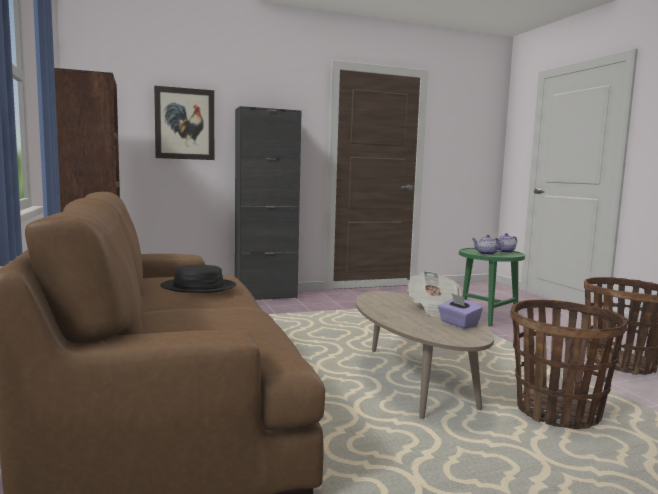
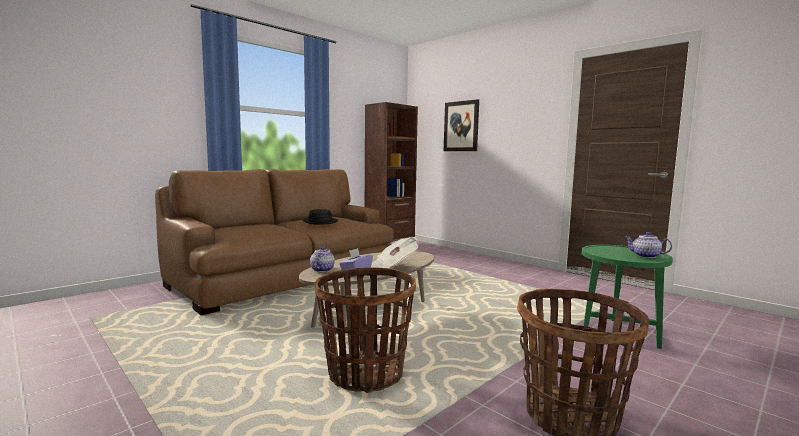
camera: 65 degrees right, 0 degrees up
(266, 296) = (496, 261): black cabinet -> none
(486, 254) = (600, 251): teapot -> teapot (322, 269)

